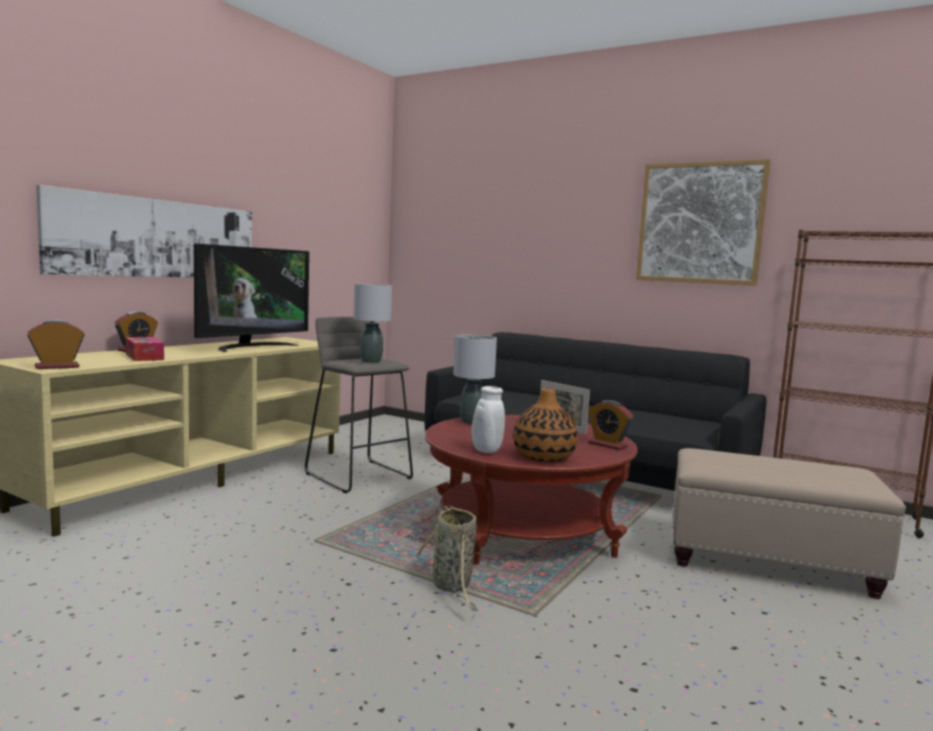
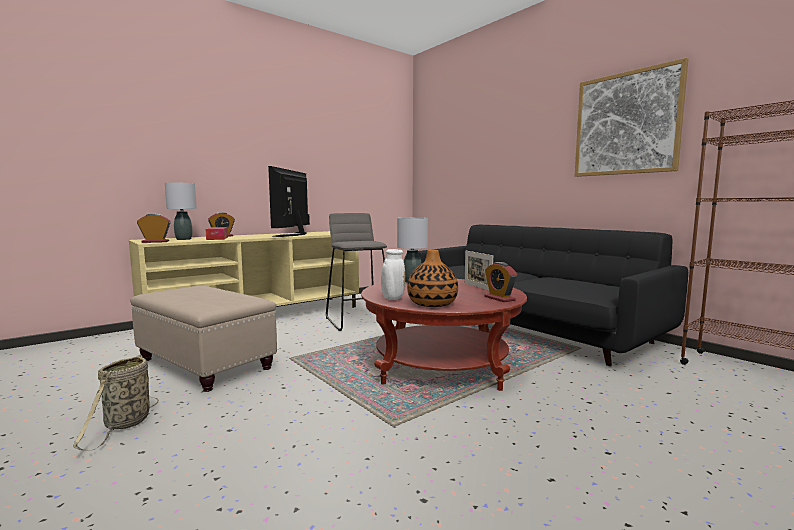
camera: 20 degrees right, 0 degrees up
(158, 238) = (238, 168): picture -> none
(251, 347) = (295, 234): television -> television turned 135 degrees clockwise
(371, 361) = (361, 242): grey table lamp -> grey table lamp (184, 239)
(452, 586) = (351, 398): basket -> basket (126, 424)
(767, 561) = (645, 409): beige ottoman -> beige ottoman (204, 363)

